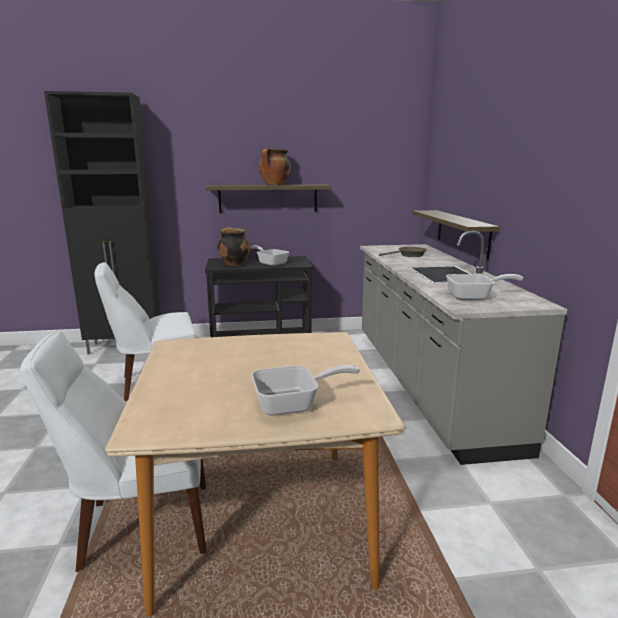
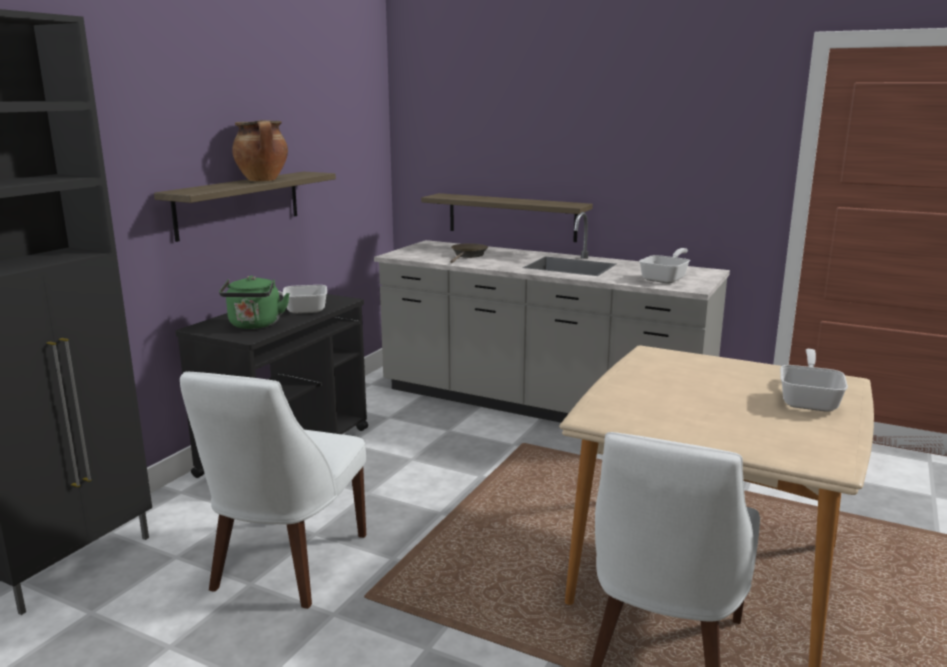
camera: 55 degrees left, 0 degrees up
(234, 264) = (255, 325): cooking pot -> green kettle

